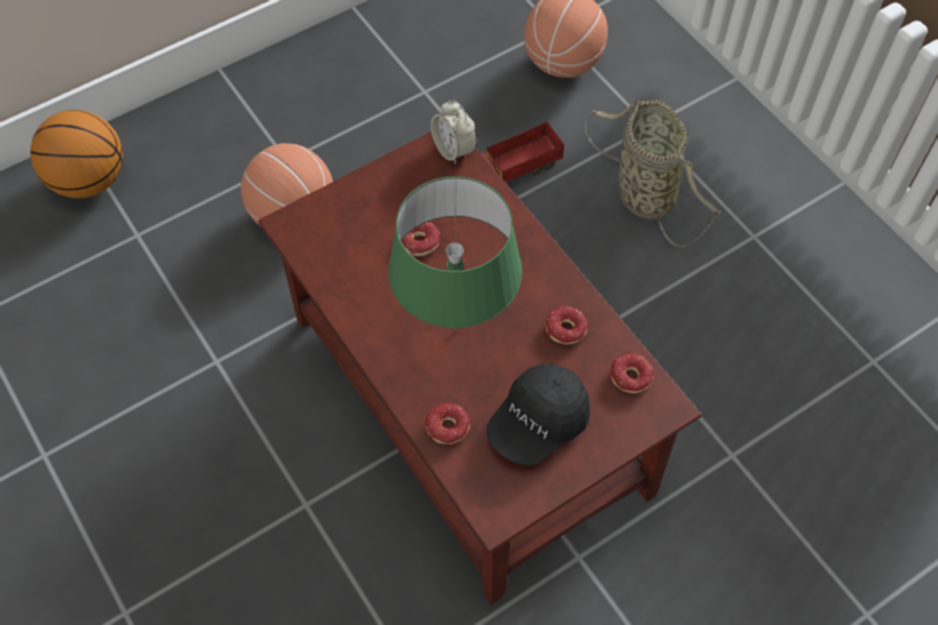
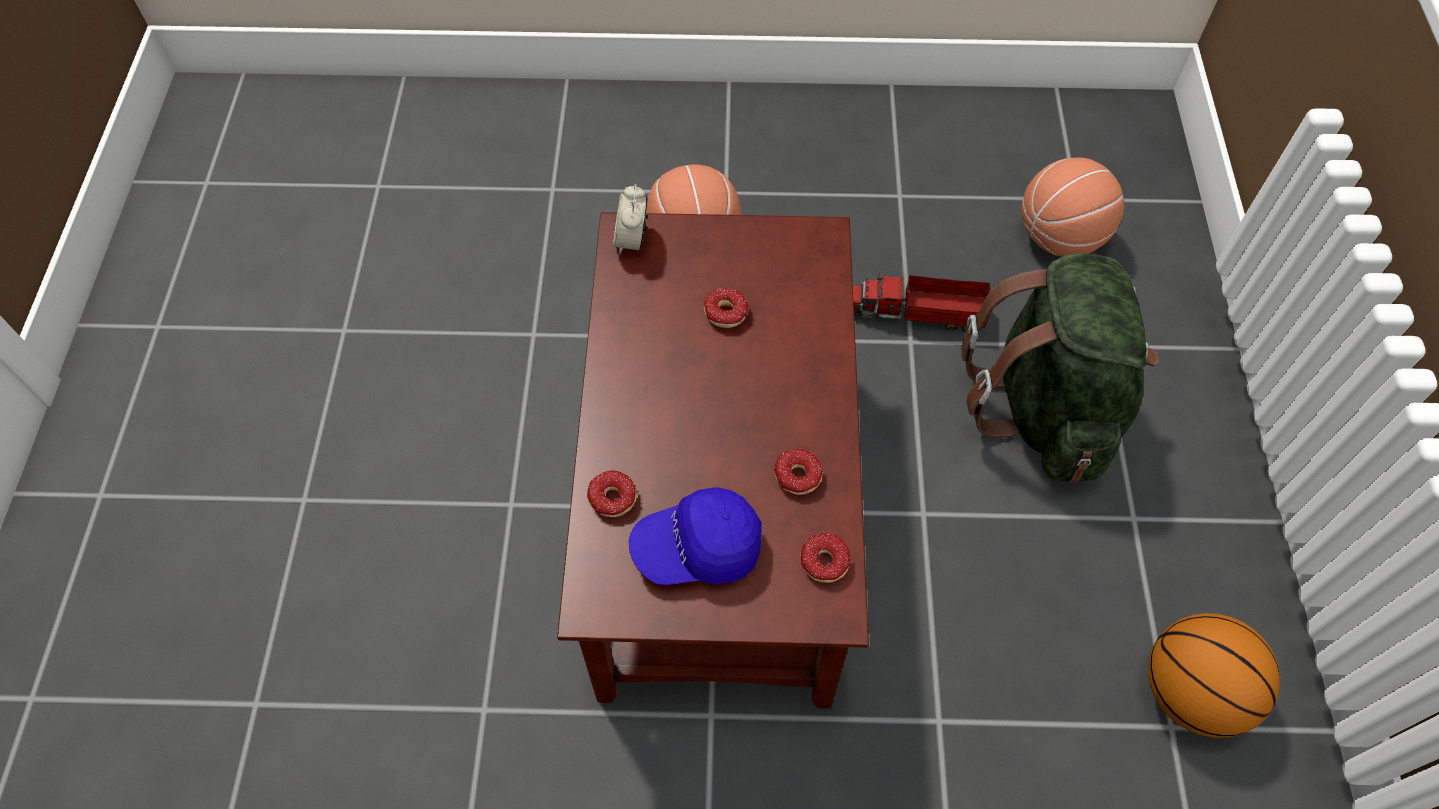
camera: 35 degrees right, 0 degrees up
(89, 181) = (550, 123): basketball -> basketball (1191, 693)
(454, 149) = (828, 244): alarm clock -> alarm clock (631, 240)
(455, 329) = (693, 412): green table lamp -> none
(537, 423) = (698, 548): black cap -> blue cap
(642, 193) = (1045, 407): basket -> green backpack

